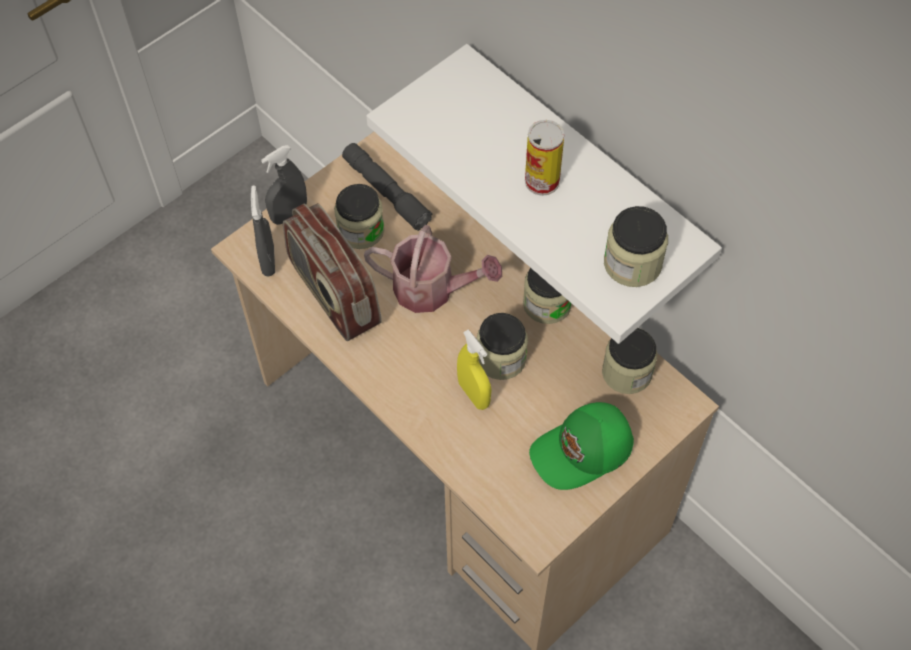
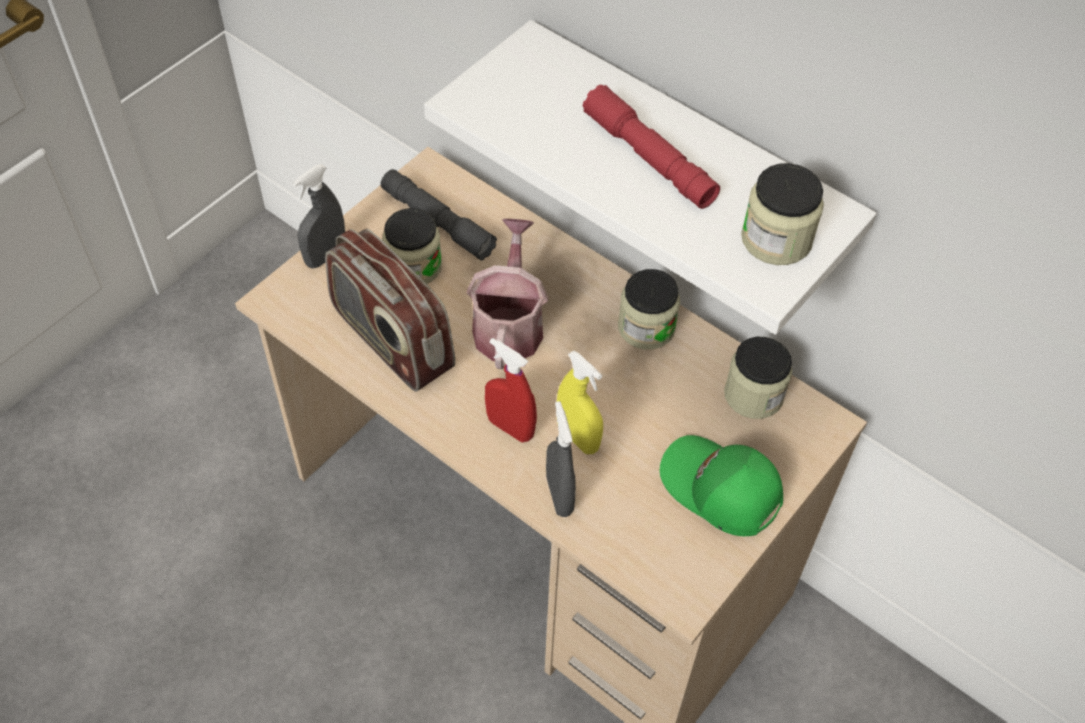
camera: 10 degrees left, 5 degrees down
(268, 261) = (307, 310): grey spray bottle -> grey spray bottle (559, 495)
(420, 380) = (510, 428): none -> red spray bottle
(432, 290) = (509, 324): watering can -> watering can turned 90 degrees counterclockwise
(501, 358) = (603, 394): jar -> none
(542, 181) = (649, 158): can -> red flashlight
(583, 452) = (720, 490): green cap -> green cap turned 75 degrees clockwise

